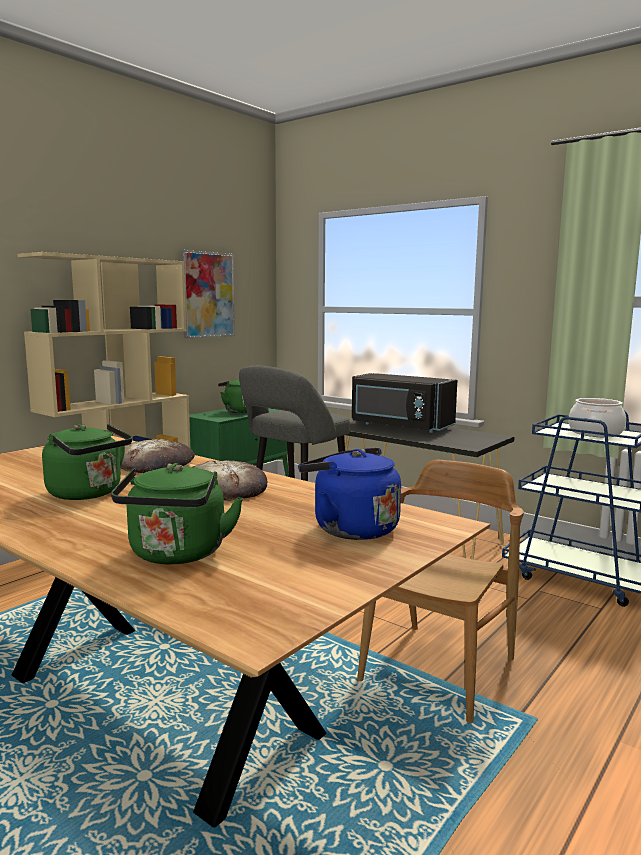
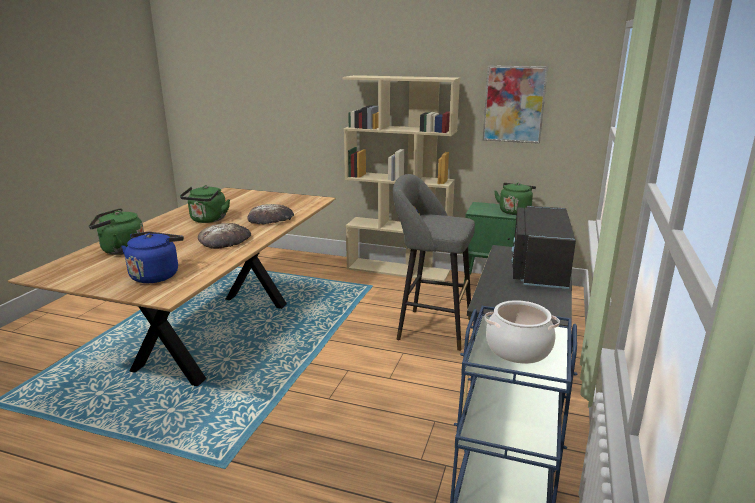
camera: 70 degrees right, 10 degrees up
(439, 670) = (276, 419): brown chair -> none

